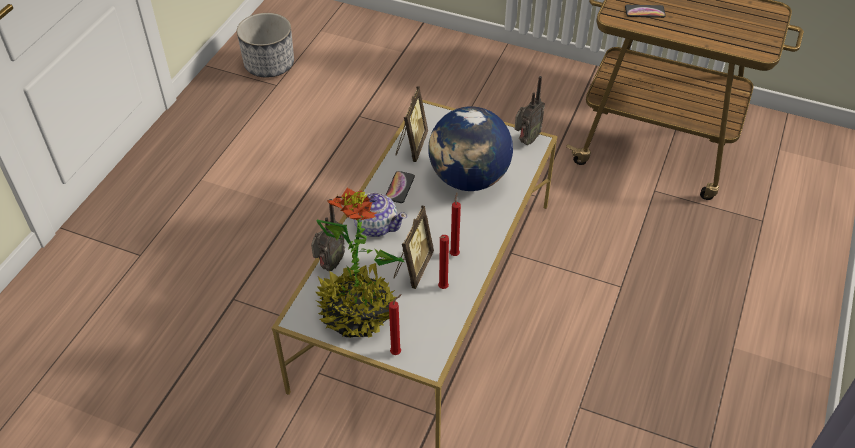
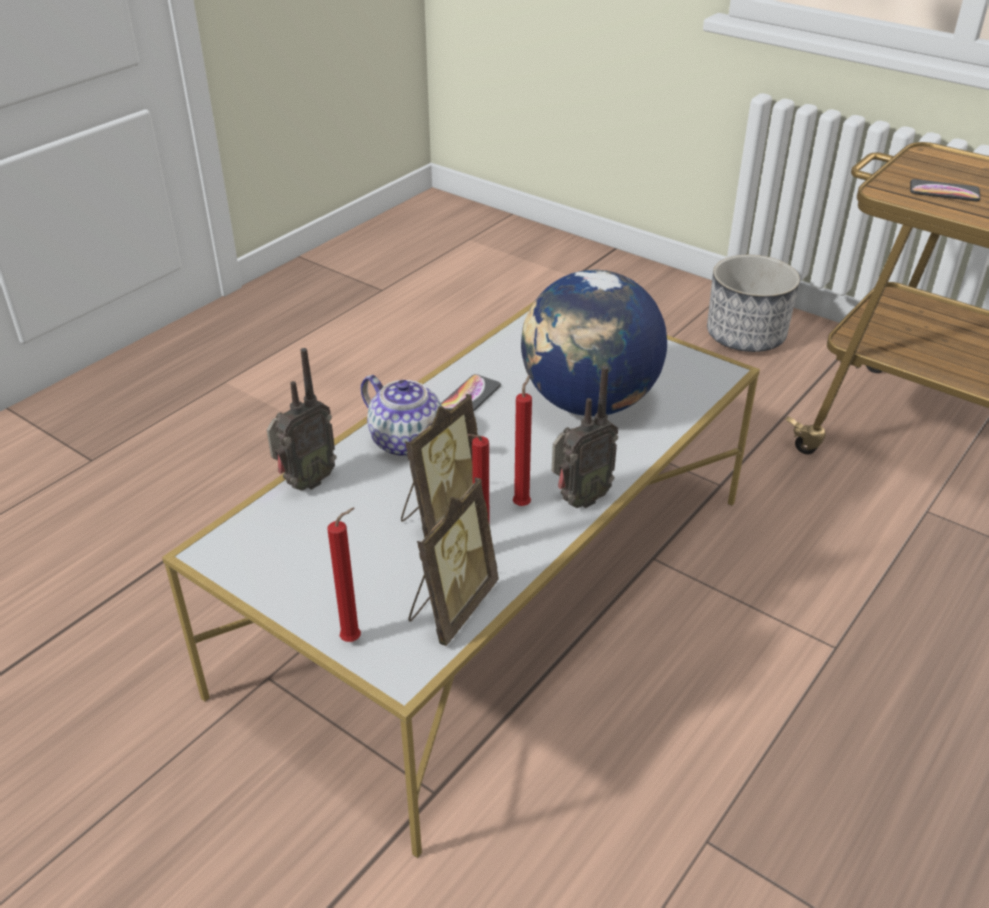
camera: 15 degrees right, 10 degrees down
(270, 65) = (383, 267): planter -> planter (746, 336)
(358, 312) = (316, 561): potted plant -> none
(411, 146) = (512, 347): picture frame -> picture frame (451, 607)
(526, 140) = (703, 367): radio -> radio (578, 500)

